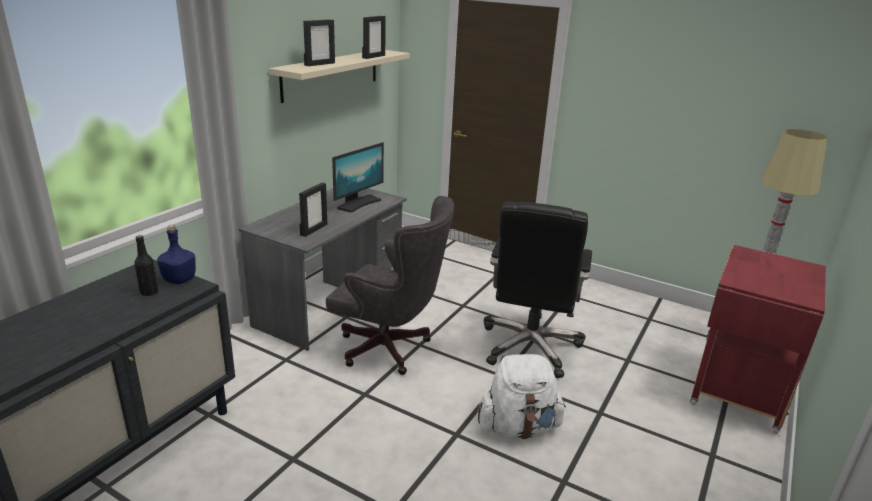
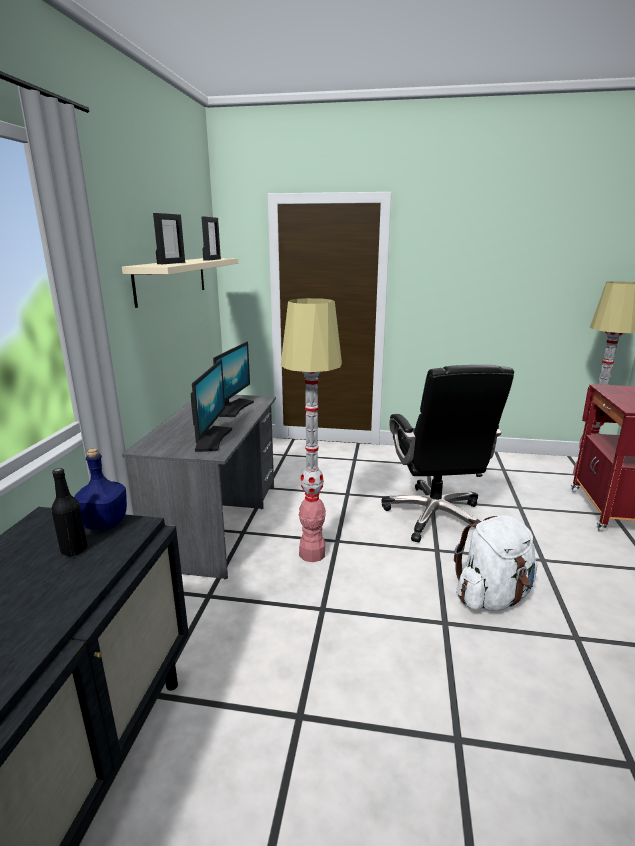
camera: 20 degrees left, 5 degrees down
(314, 229) = (211, 439): picture frame -> monitor
(390, 349) = (312, 554): grey office chair -> floor lamp

